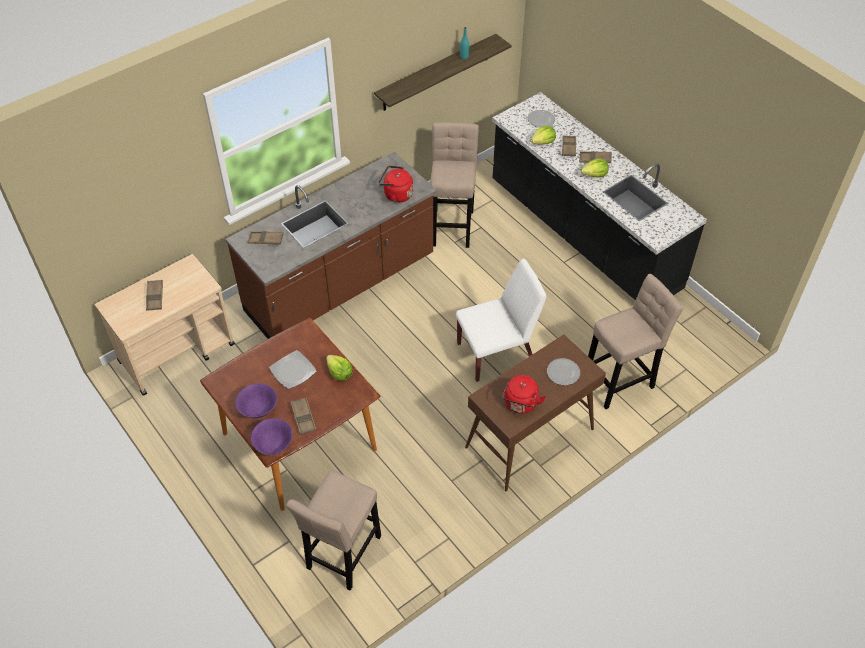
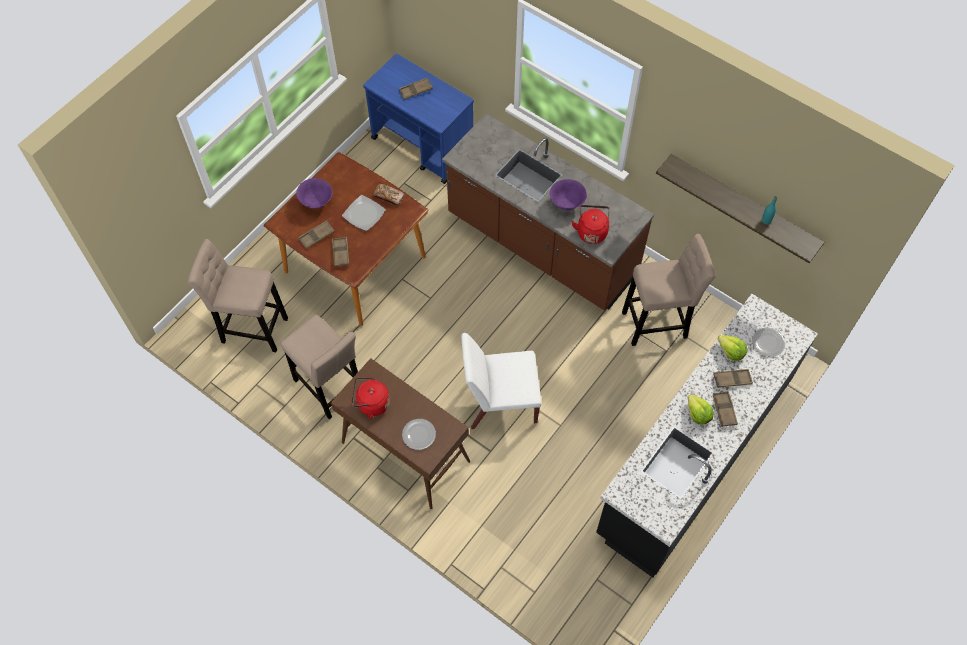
camera: 75 degrees right, 10 degrees up
(177, 353) = (423, 146): beige cart -> blue cart
(266, 239) = (494, 143): brown tray -> brown tray (340, 253)
(274, 446) = (283, 224): purple bowl -> purple bowl (567, 203)
(279, 346) = (388, 196): none -> bread
(339, 373) = (370, 249): lettuce -> none
(497, 353) = (500, 402): white chair -> white chair turned 120 degrees clockwise
(621, 381) = (498, 527): beige stool -> beige stool (330, 389)

